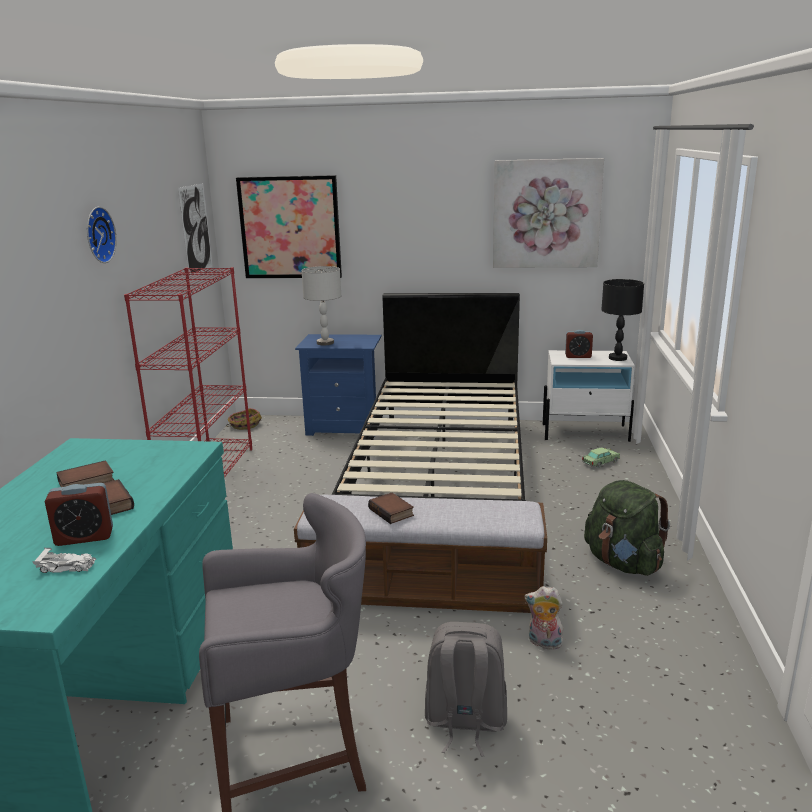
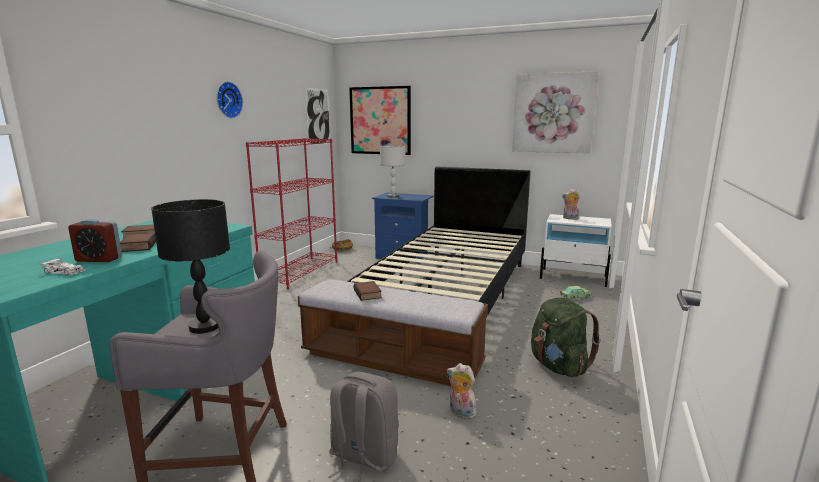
camera: 15 degrees right, 5 degrees down
(578, 356) = (570, 218): alarm clock -> plush toy
(617, 358) = (600, 221): black table lamp -> black table lamp (205, 326)

